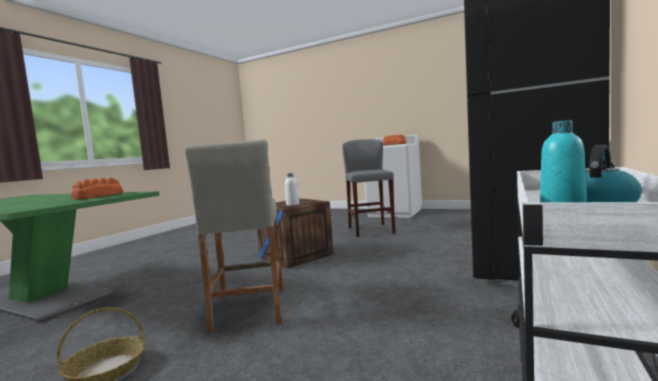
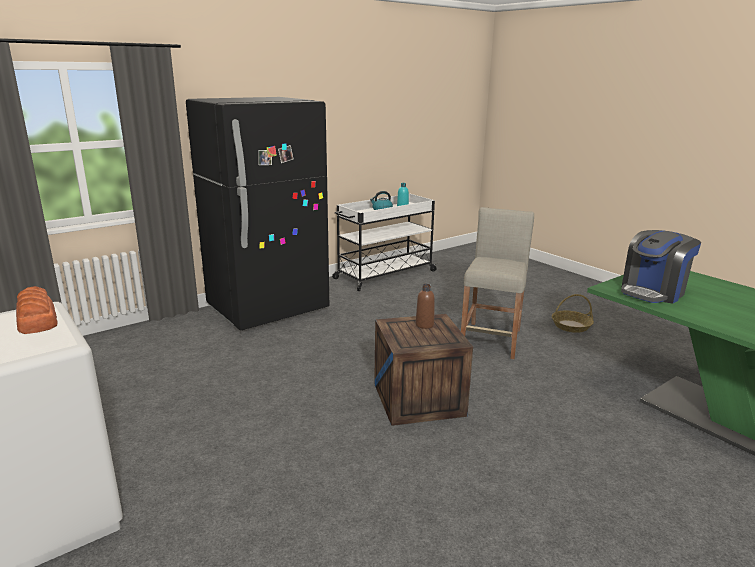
camera: 155 degrees left, 15 degrees up
(97, 196) = (653, 292): bread -> coffee machine
(292, 204) = (424, 325): white bottle -> brown bottle
(370, 230) = (243, 434): grey stool -> none

